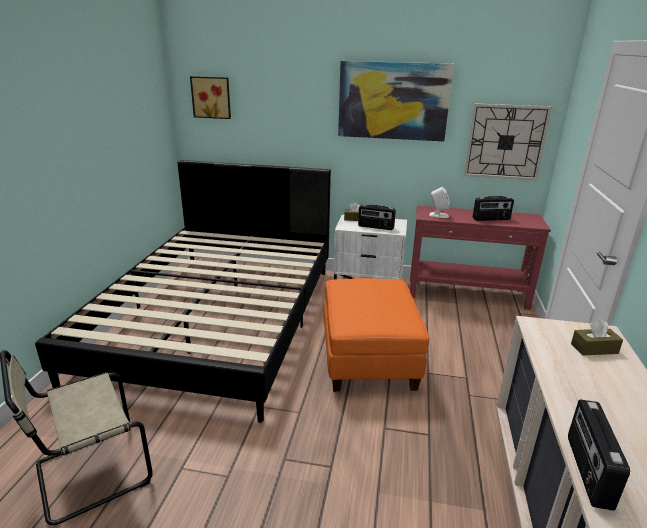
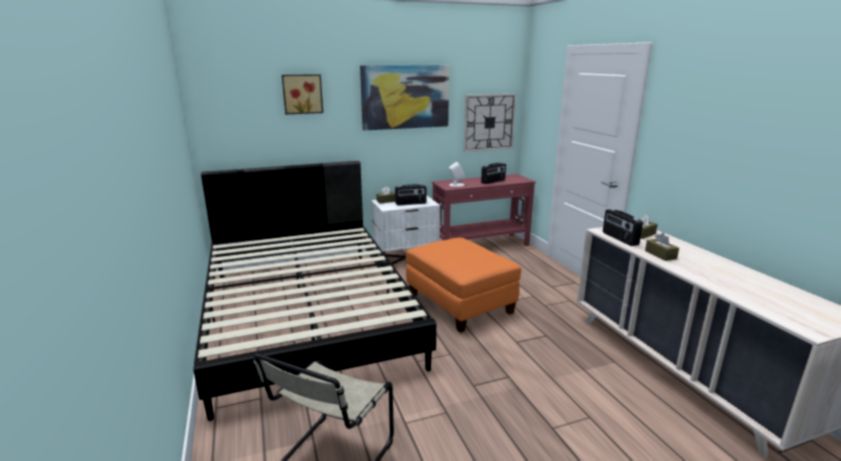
camera: 30 degrees left, 5 degrees down
(211, 97) = (234, 105): picture -> picture (302, 94)
(574, 390) = (660, 255): none -> brown tissue box
(587, 471) = (709, 284): radio -> radio (619, 239)

